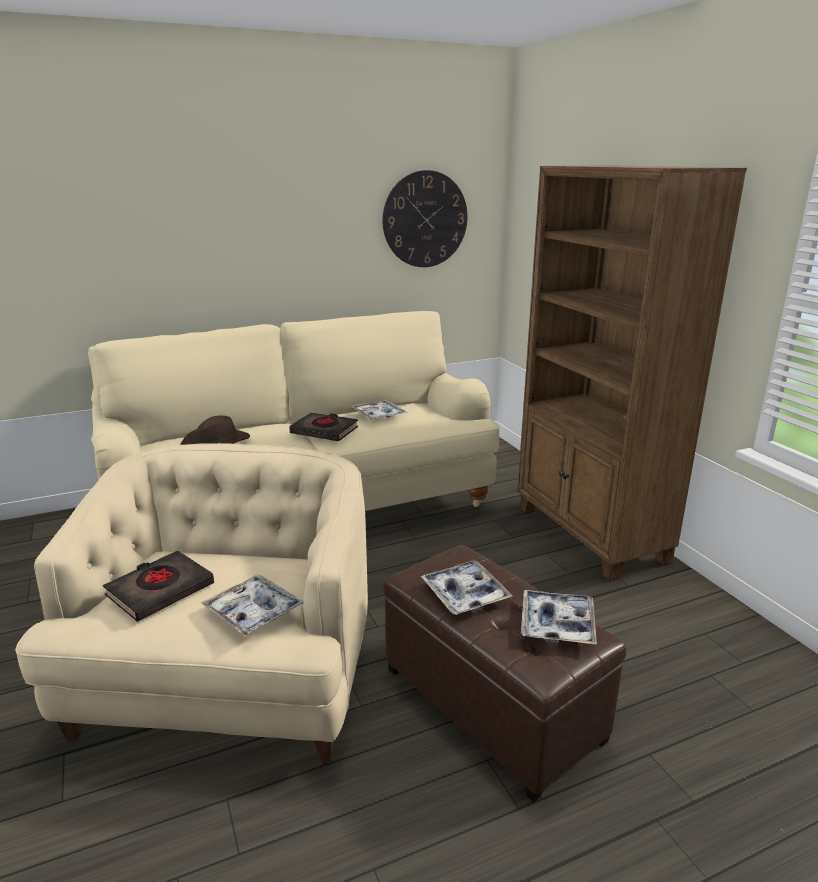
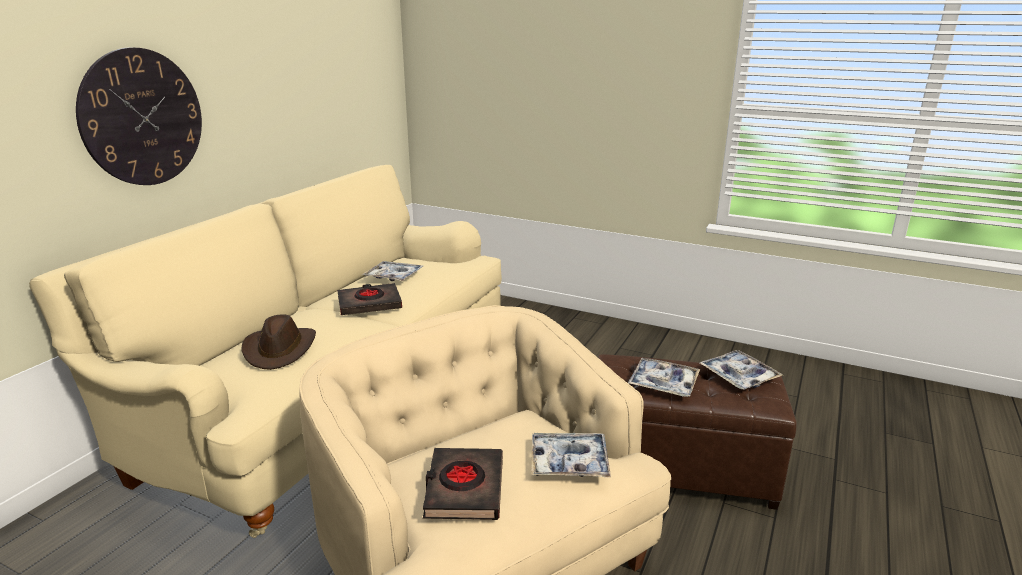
camera: 40 degrees left, 0 degrees up
(425, 219) = (347, 72): wall clock -> wall clock (142, 118)
(590, 535) = (587, 330): brown bookcase -> none

